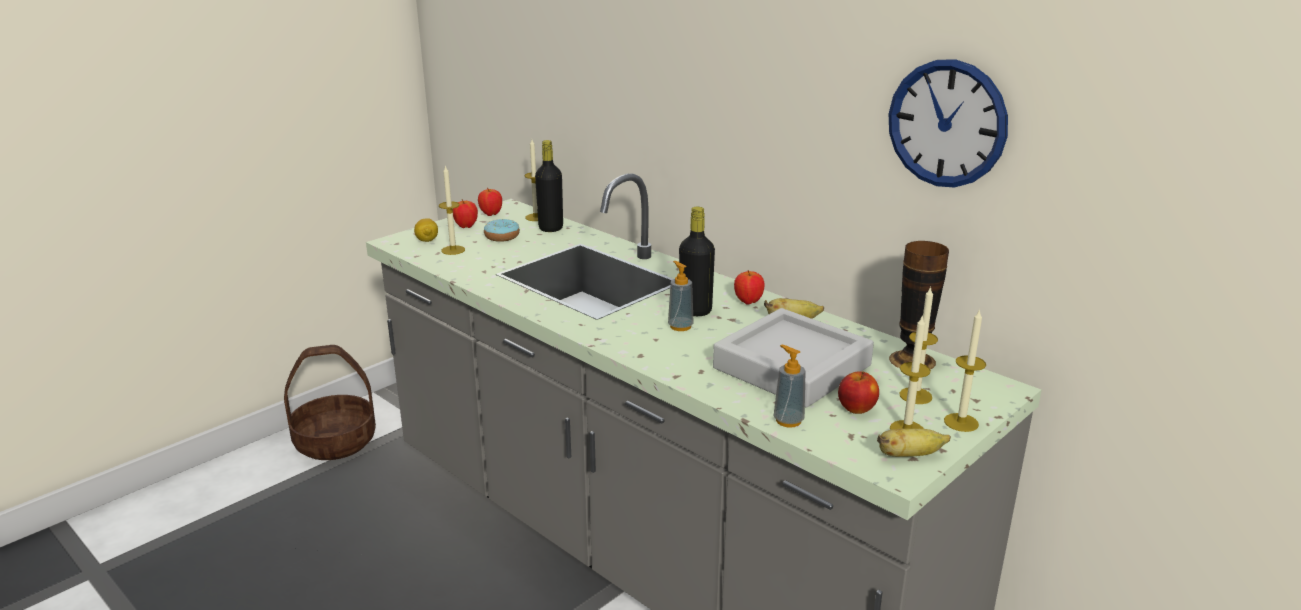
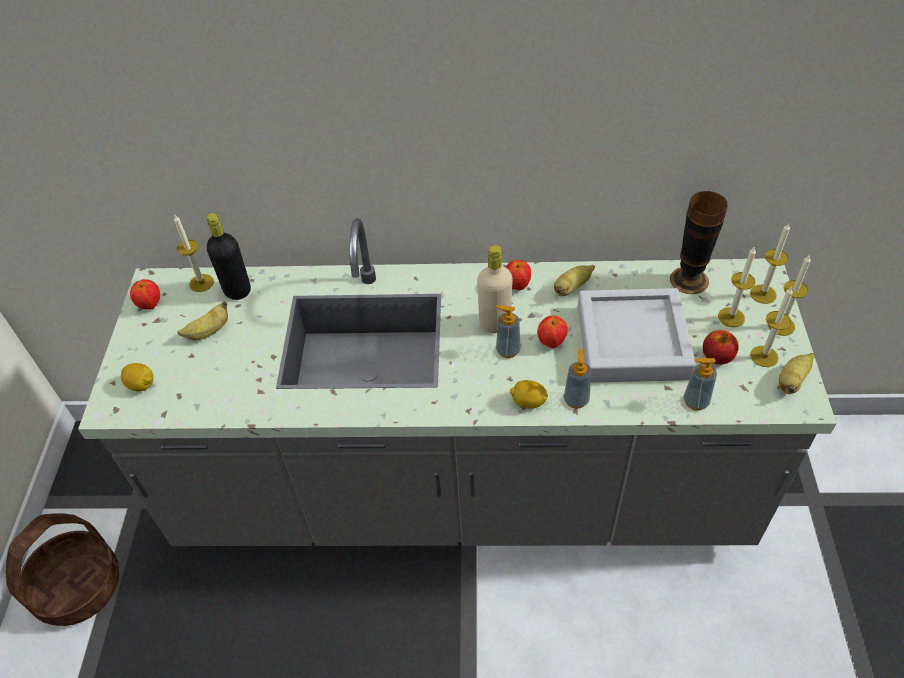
camera: 40 degrees left, 25 degrees up
(453, 250) = (188, 382): candle -> candle (763, 294)
(466, 226) = (152, 339): apple -> apple (551, 342)
(502, 237) = (208, 332): donut -> banana
(647, 355) = (528, 402): none -> lemon
(687, 371) = (576, 400): none -> soap dispenser
(695, 311) = (495, 323): black bottle -> beige bottle
(947, 123) = (700, 92): wall clock -> none

